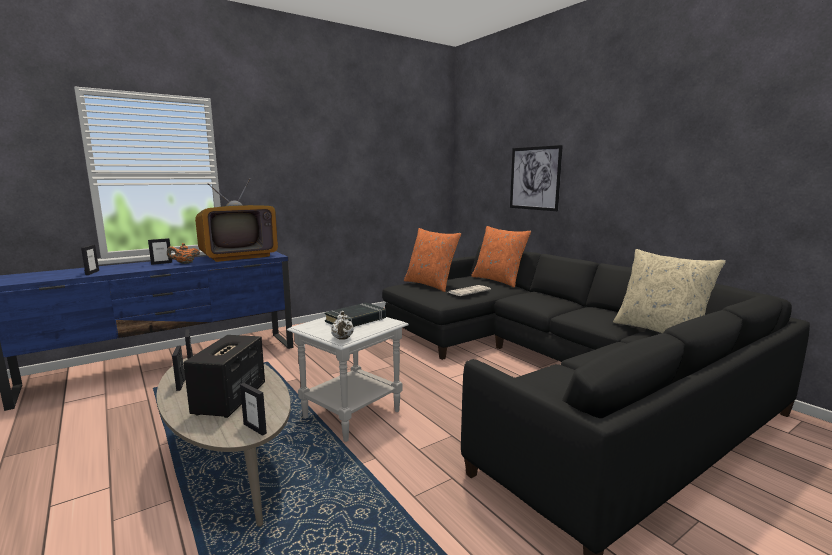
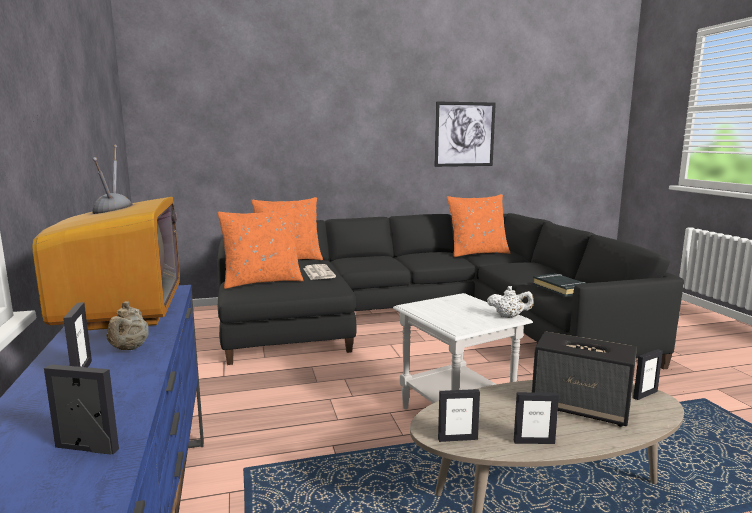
camera: 70 degrees left, 0 degrees up
(184, 263) = (129, 349): orange teapot -> beige teapot
(356, 320) = (447, 307): black book -> black book (560, 288)
(534, 178) = (283, 141): picture -> picture (464, 134)
(660, 331) = (477, 253): beige pillow -> orange pillow

